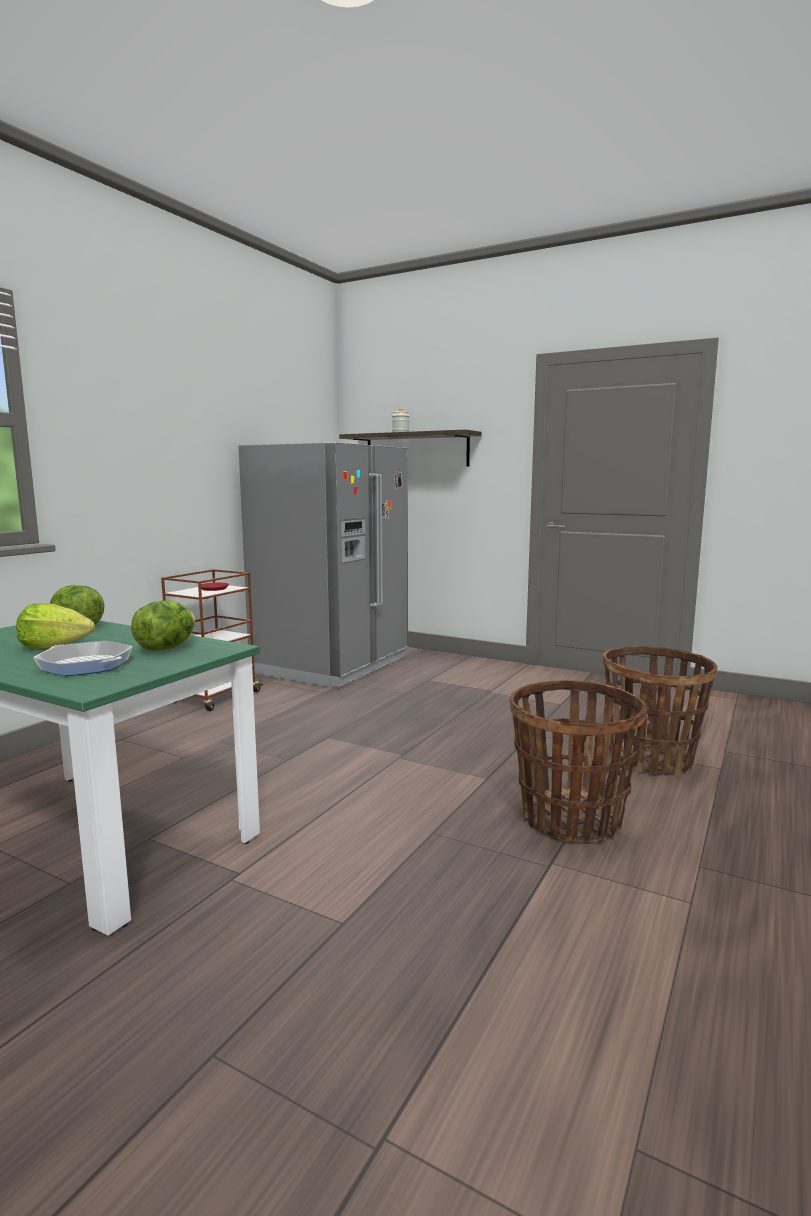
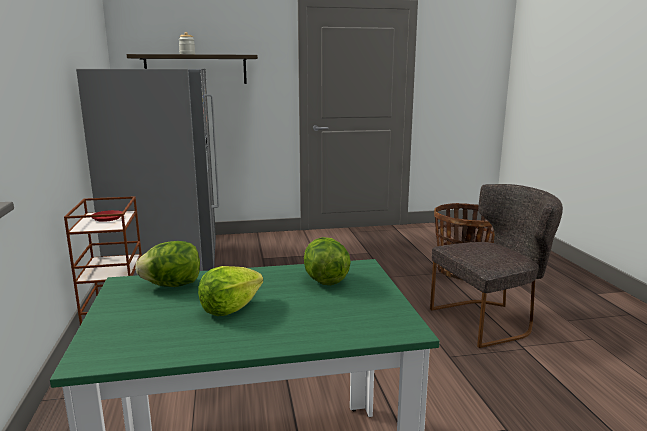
camera: 40 degrees left, 5 degrees up
(85, 665) = (324, 313): frying pan -> none
(570, 820) = (490, 320): basket -> grey chair

